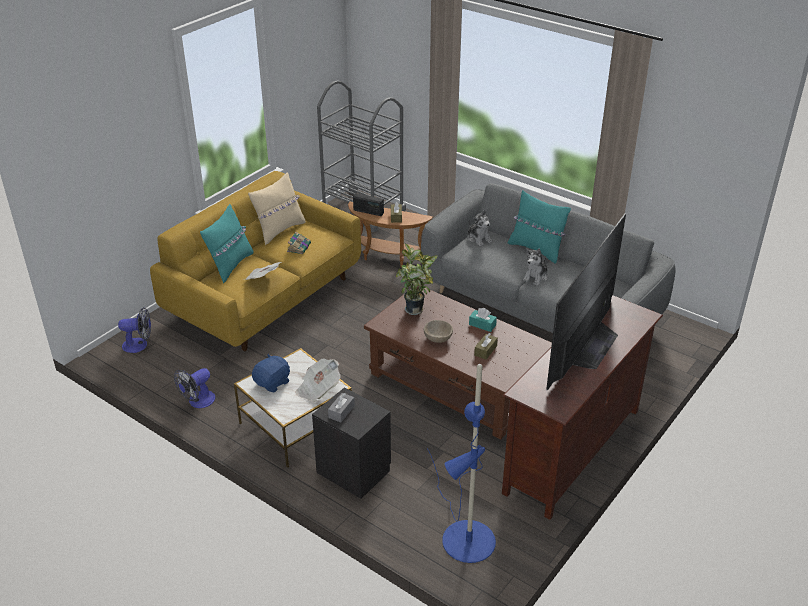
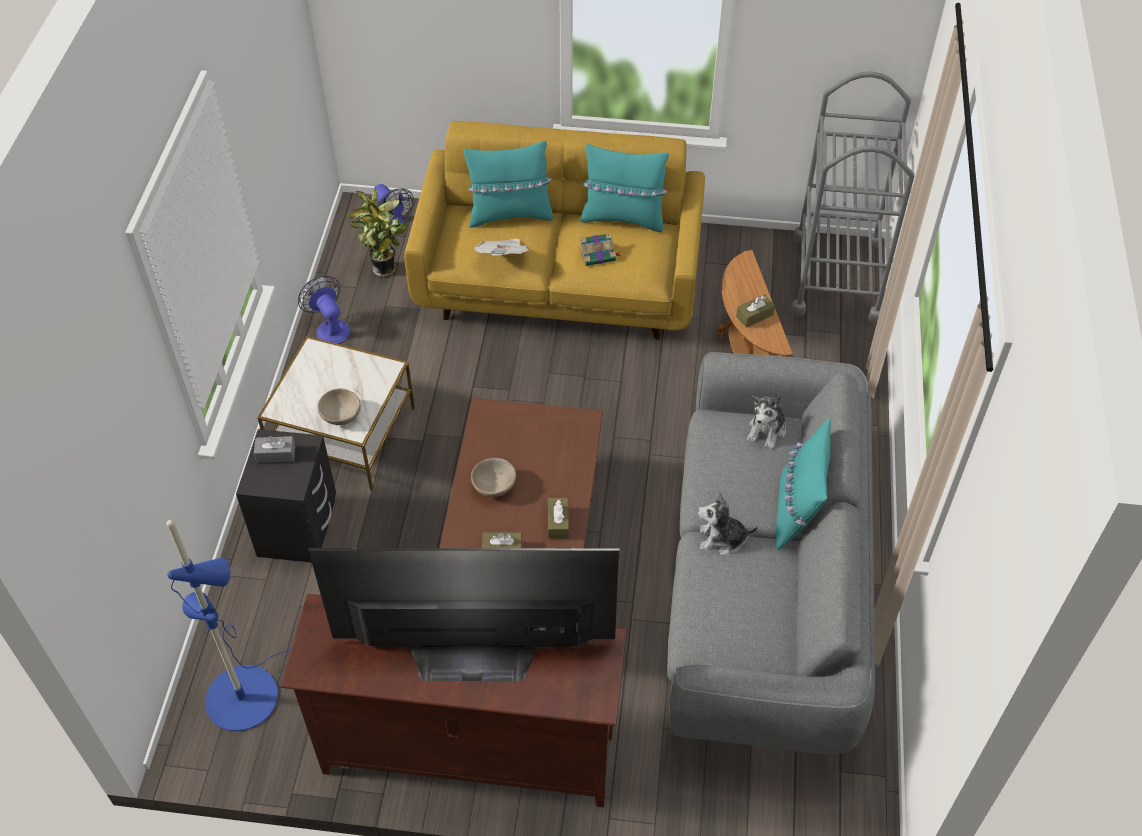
camera: 60 degrees right, 15 degrees up
(198, 402) = (330, 328): fan -> fan turned 45 degrees clockwise
(273, 383) = (327, 369): blue plush toy -> none
(279, 230) = (623, 218): beige pillow -> turquoise pillow
(318, 389) = (340, 416): newspaper -> beige bowl
(368, 212) = (742, 281): radio -> none
(416, 310) = (542, 436): potted plant -> potted plant (386, 271)
(482, 325) = (558, 522): turquoise tissue box -> brown tissue box

